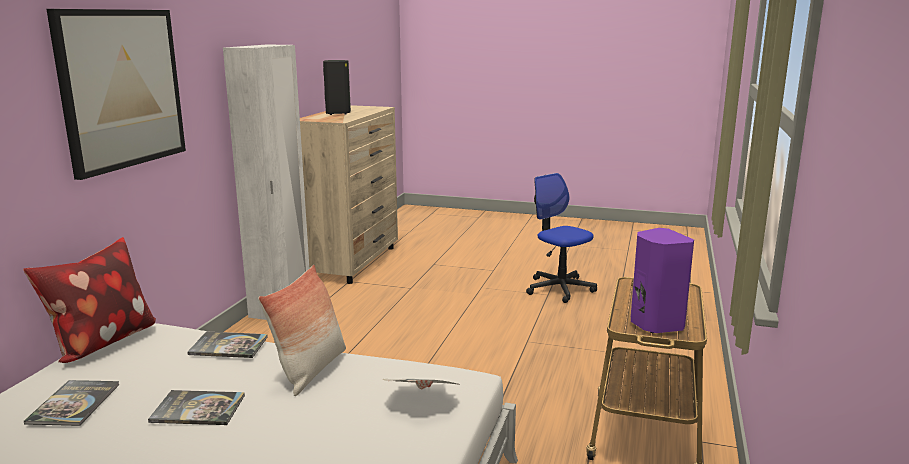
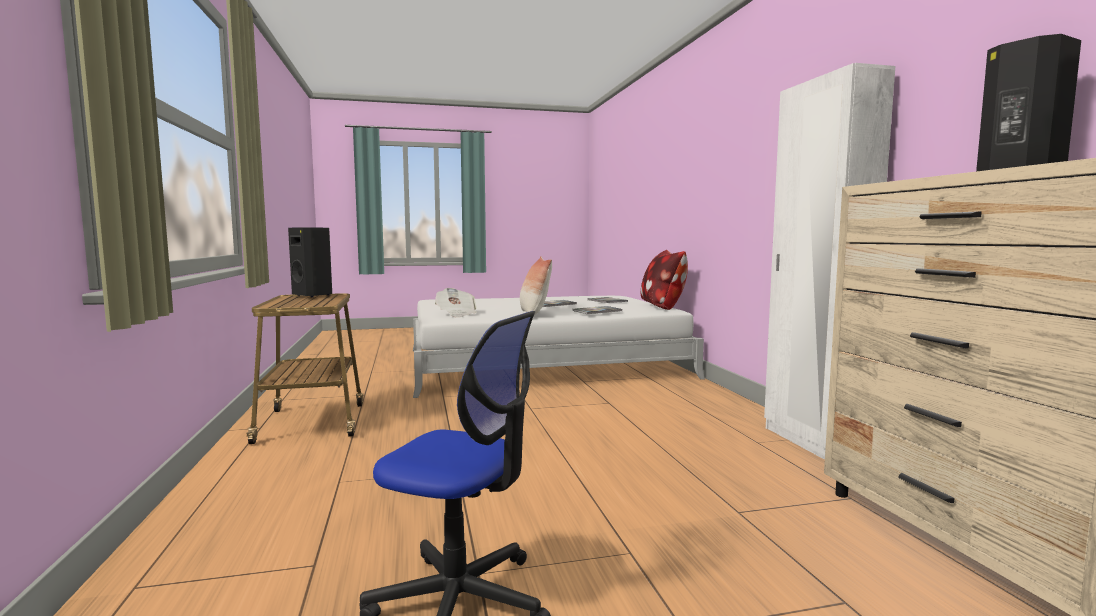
camera: 150 degrees right, 10 degrees down
(121, 89) = (730, 150): picture -> none
(654, 324) = (314, 295): purple speaker -> black speaker

